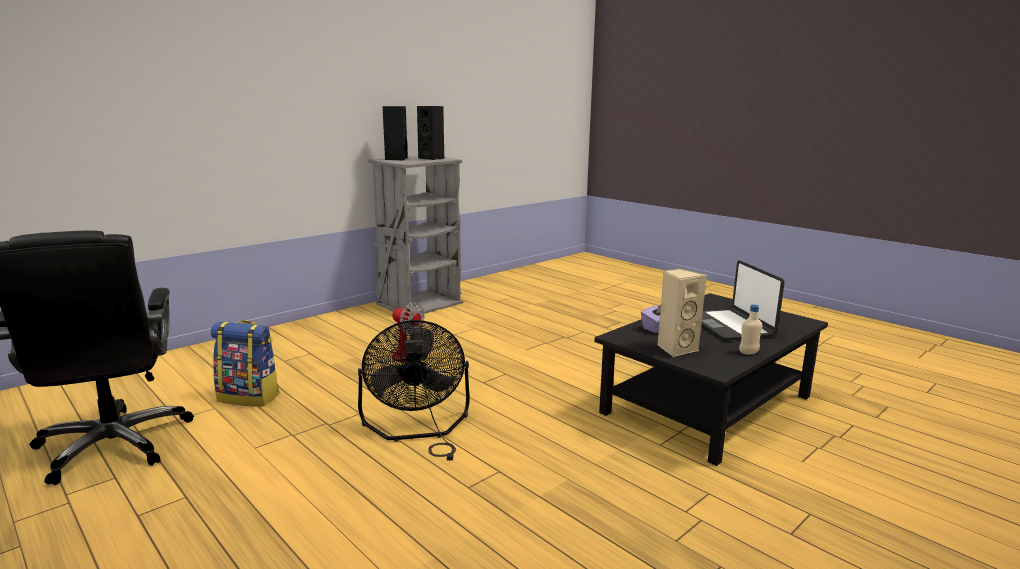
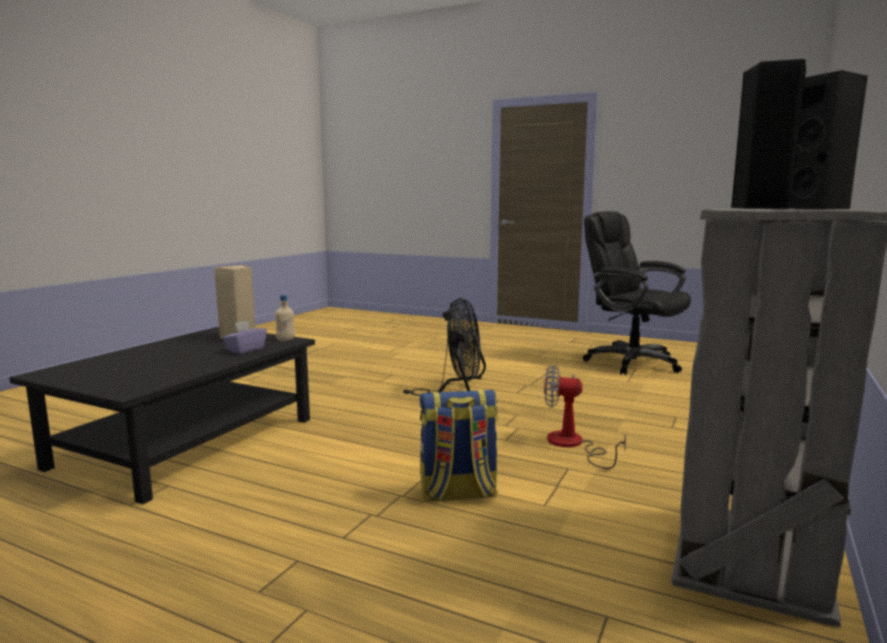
camera: 160 degrees right, 5 degrees down
(249, 397) = (622, 389): backpack -> backpack (457, 493)
(420, 430) = (454, 390): black fan -> black fan turned 45 degrees counterclockwise
(730, 326) = (157, 359): laptop -> none
(748, 353) = (171, 341): beige bottle -> beige bottle (285, 340)

